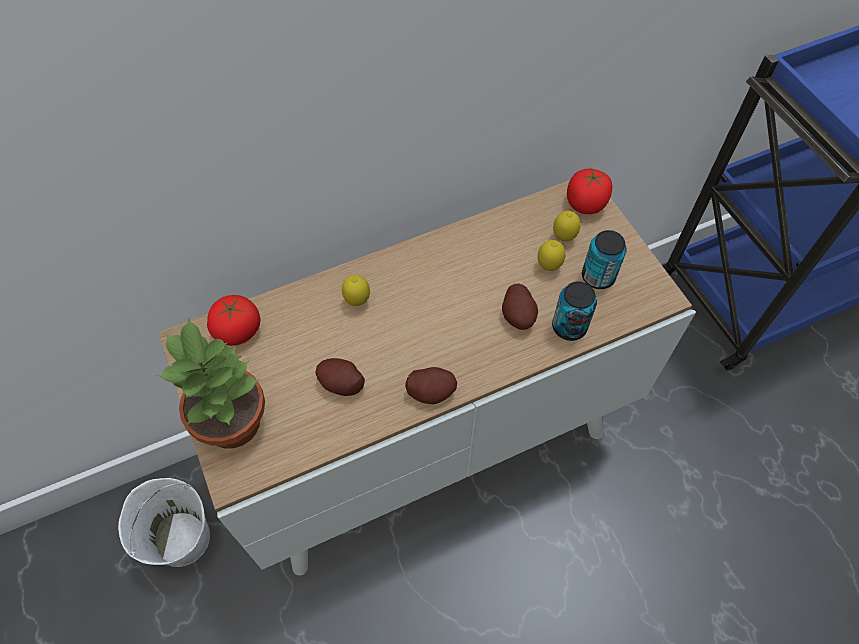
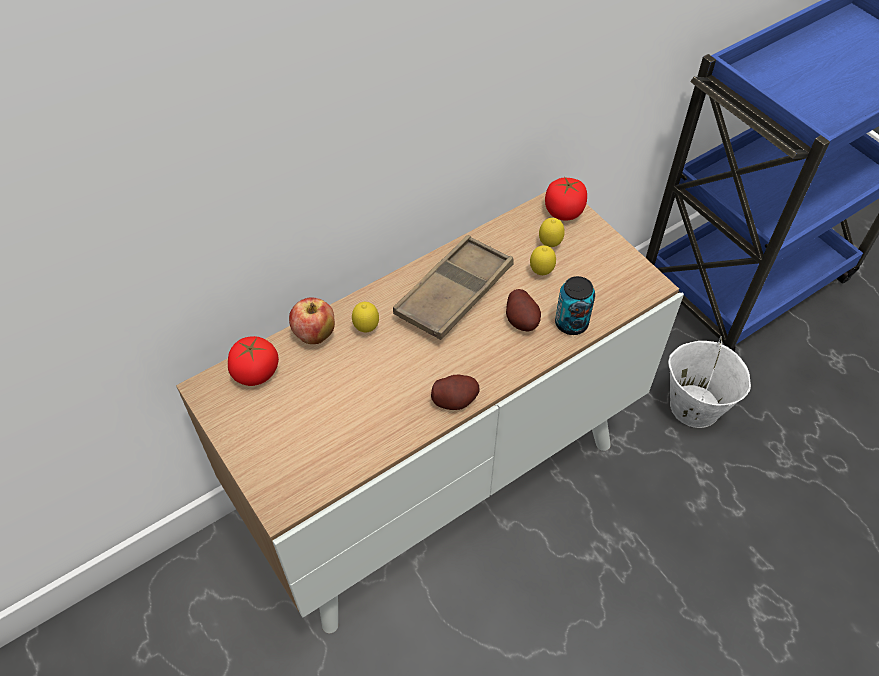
camera: 10 degrees left, 5 degrees down
(181, 538) = (198, 618): white bucket -> white bucket (694, 406)
(234, 421) = (271, 455): potted plant -> none
(304, 300) = (314, 335): none -> apple
(341, 383) = (367, 405): potato -> none
(454, 275) = (454, 292): none -> brown tray
(598, 277) = (588, 275): can -> none

